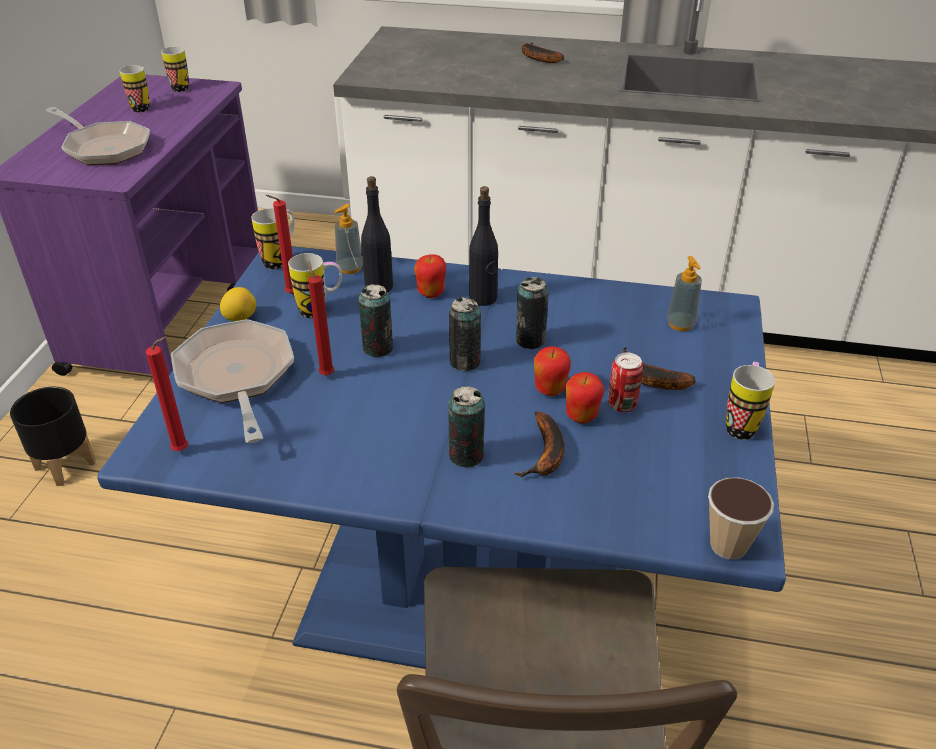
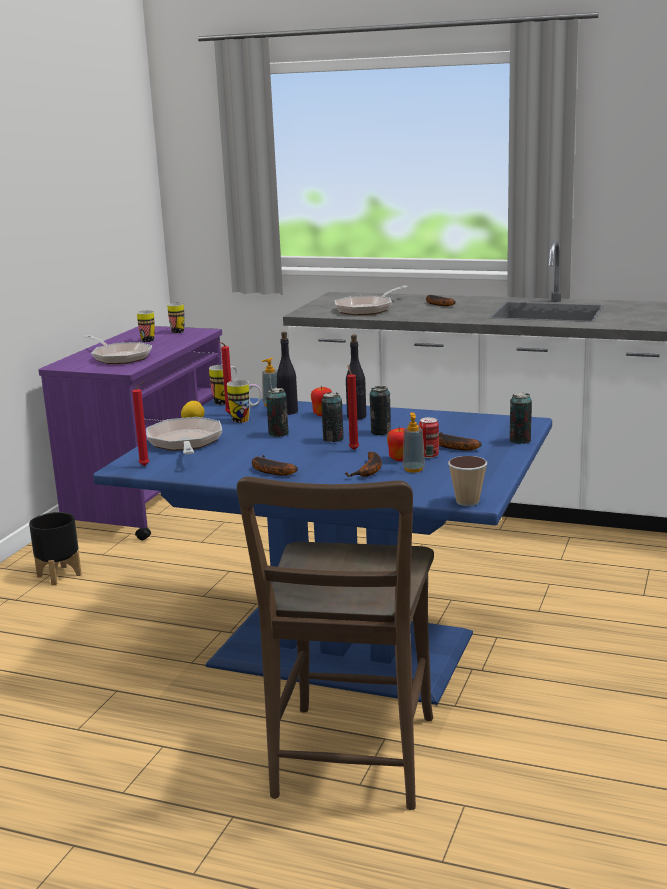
camera: 10 degrees right, 20 degrees down
(326, 374) = (241, 442): red candle -> red candle (353, 449)
(387, 459) = (269, 471): none -> banana
(446, 68) = (367, 309): none -> frying pan
(466, 455) = (318, 470): can -> can (520, 441)
(550, 389) = (384, 449): apple -> none
(680, 324) = (487, 427): soap dispenser -> soap dispenser (413, 469)
(741, 424) = (504, 463): mug -> none

